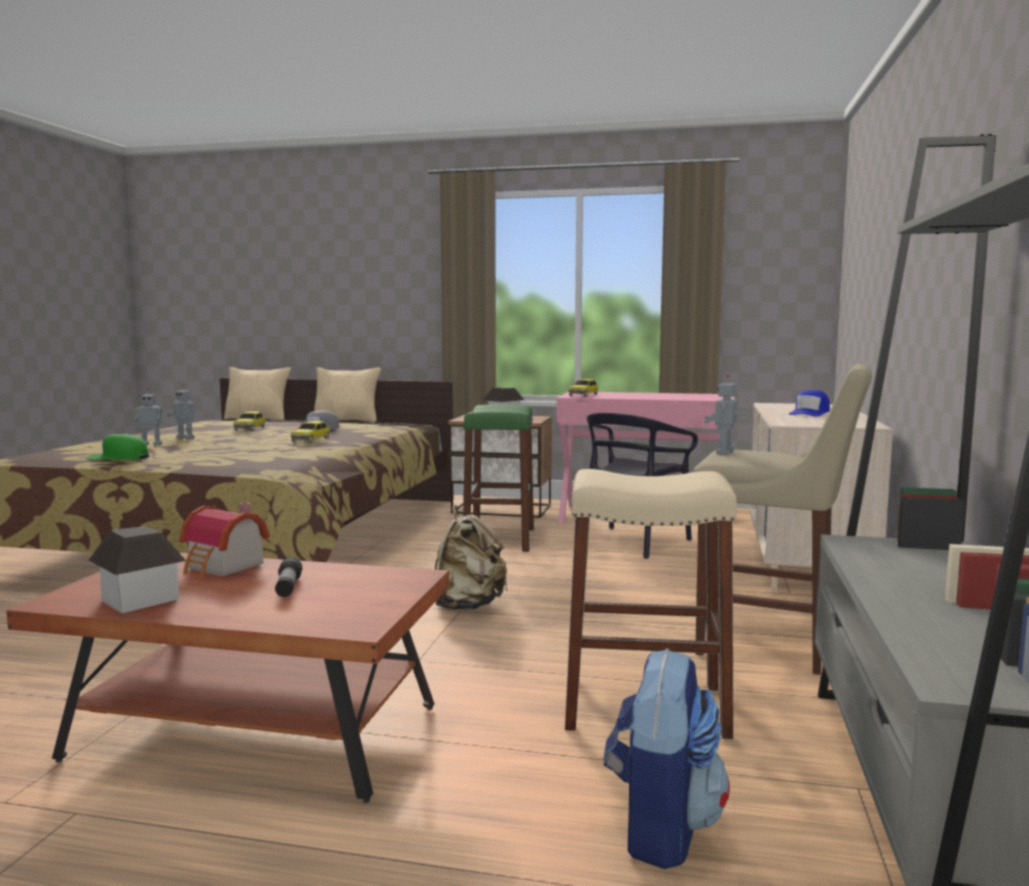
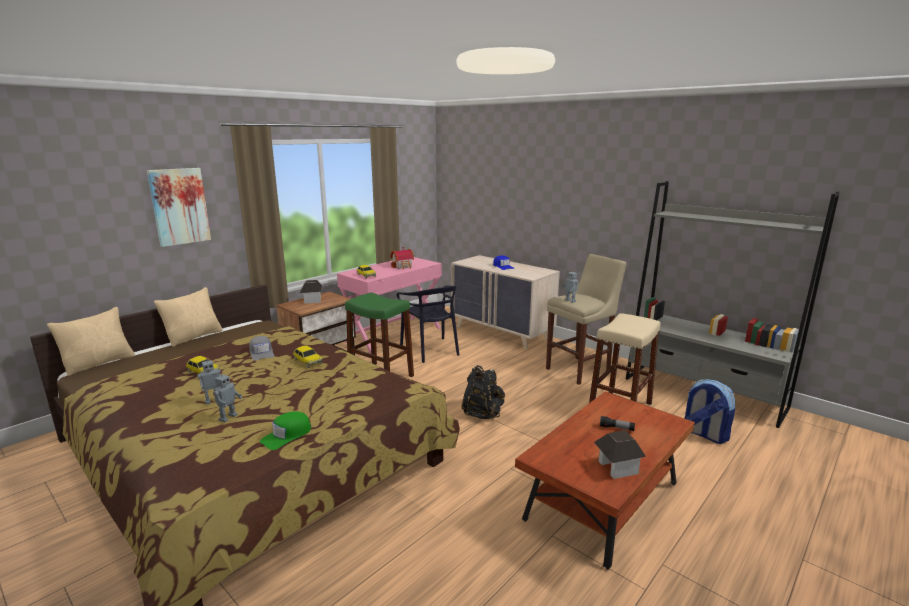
camera: 60 degrees left, 10 degrees up
(223, 567) = (569, 440): toy house -> toy house (403, 266)
(382, 271) = (179, 206): none -> picture
(468, 606) = (483, 413): beige backpack -> black backpack

